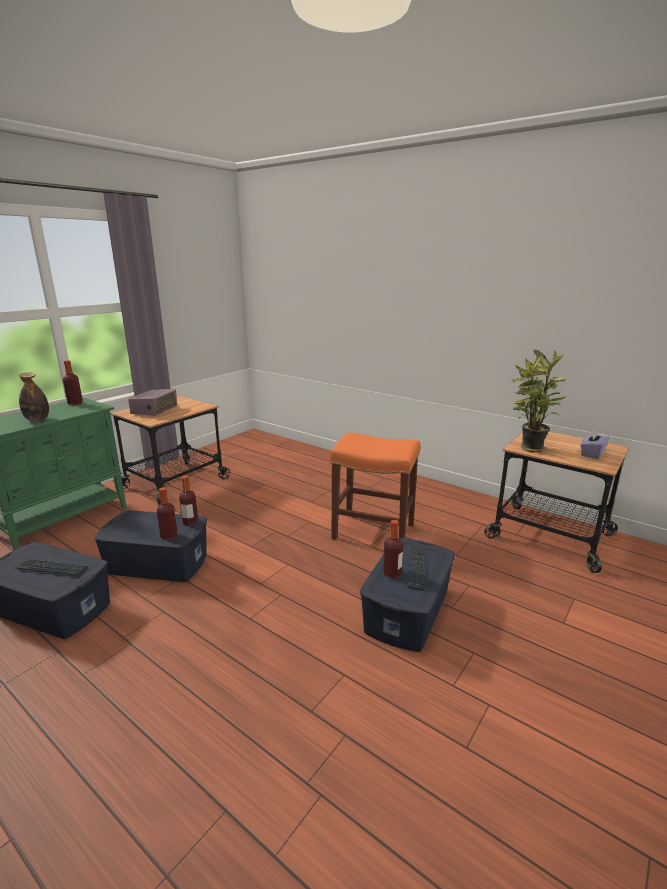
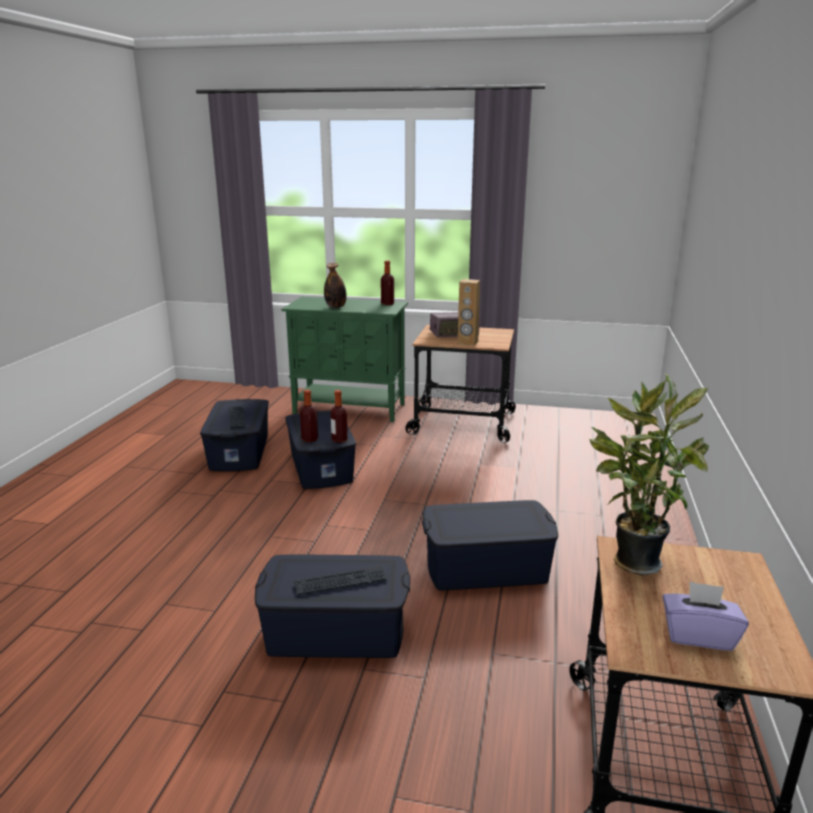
camera: 65 degrees right, 0 degrees up
(183, 411) = (467, 343): none -> brown speaker
(372, 531) = (486, 567): orange stool -> blue storage box
(392, 573) = (319, 567): bottle -> none

